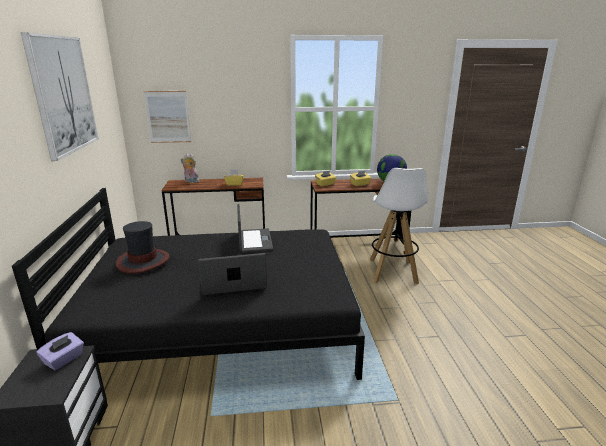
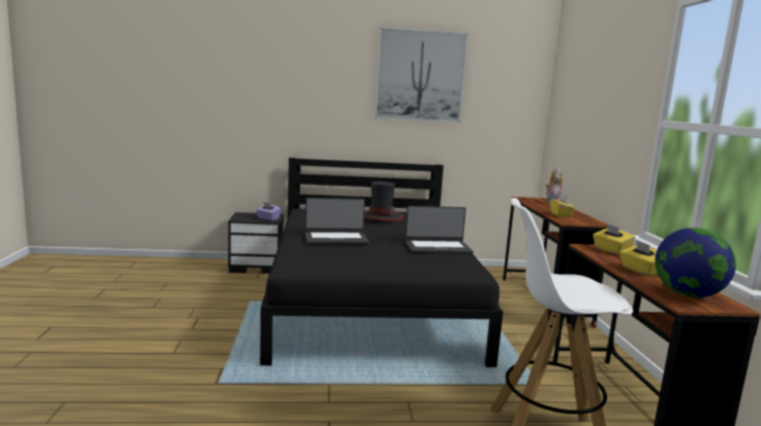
camera: 90 degrees right, 10 degrees down
(168, 117) = (567, 123): picture -> none
(234, 283) = (336, 238): laptop -> laptop turned 90 degrees clockwise

